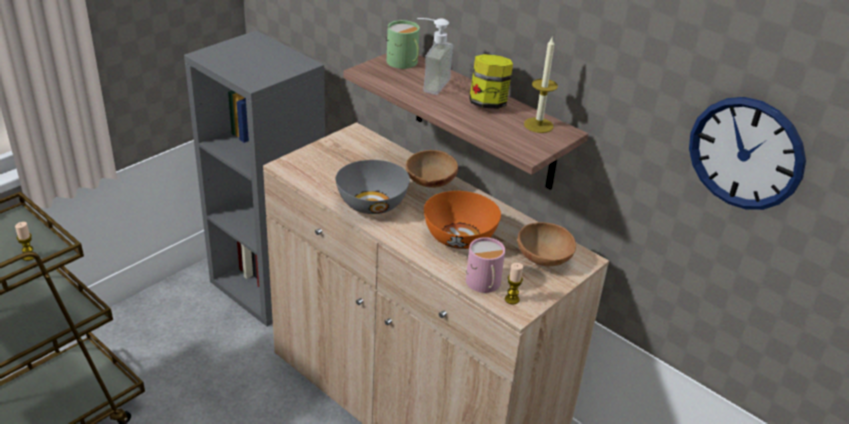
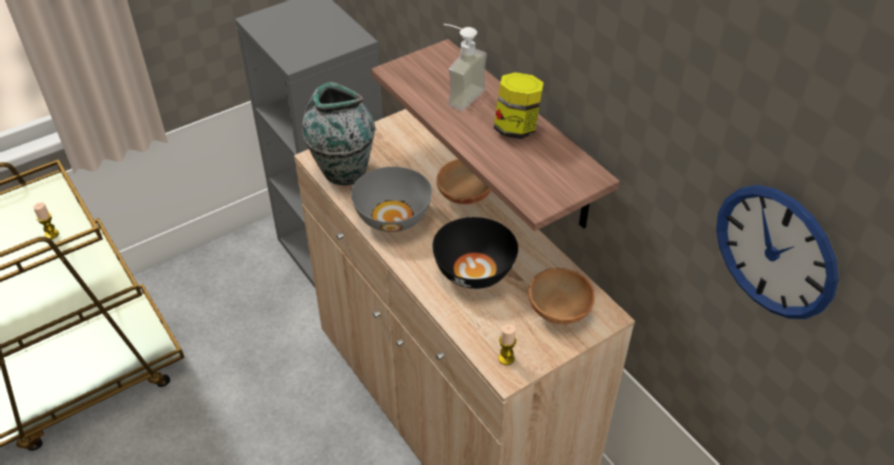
camera: 15 degrees right, 10 degrees up
(313, 174) = (343, 171): none -> vase
(404, 63) = (442, 62): green mug -> none
(459, 237) = (473, 271): orange bowl -> black bowl
(483, 284) = (481, 334): pink mug -> none
(538, 125) = (564, 164): candle -> none

